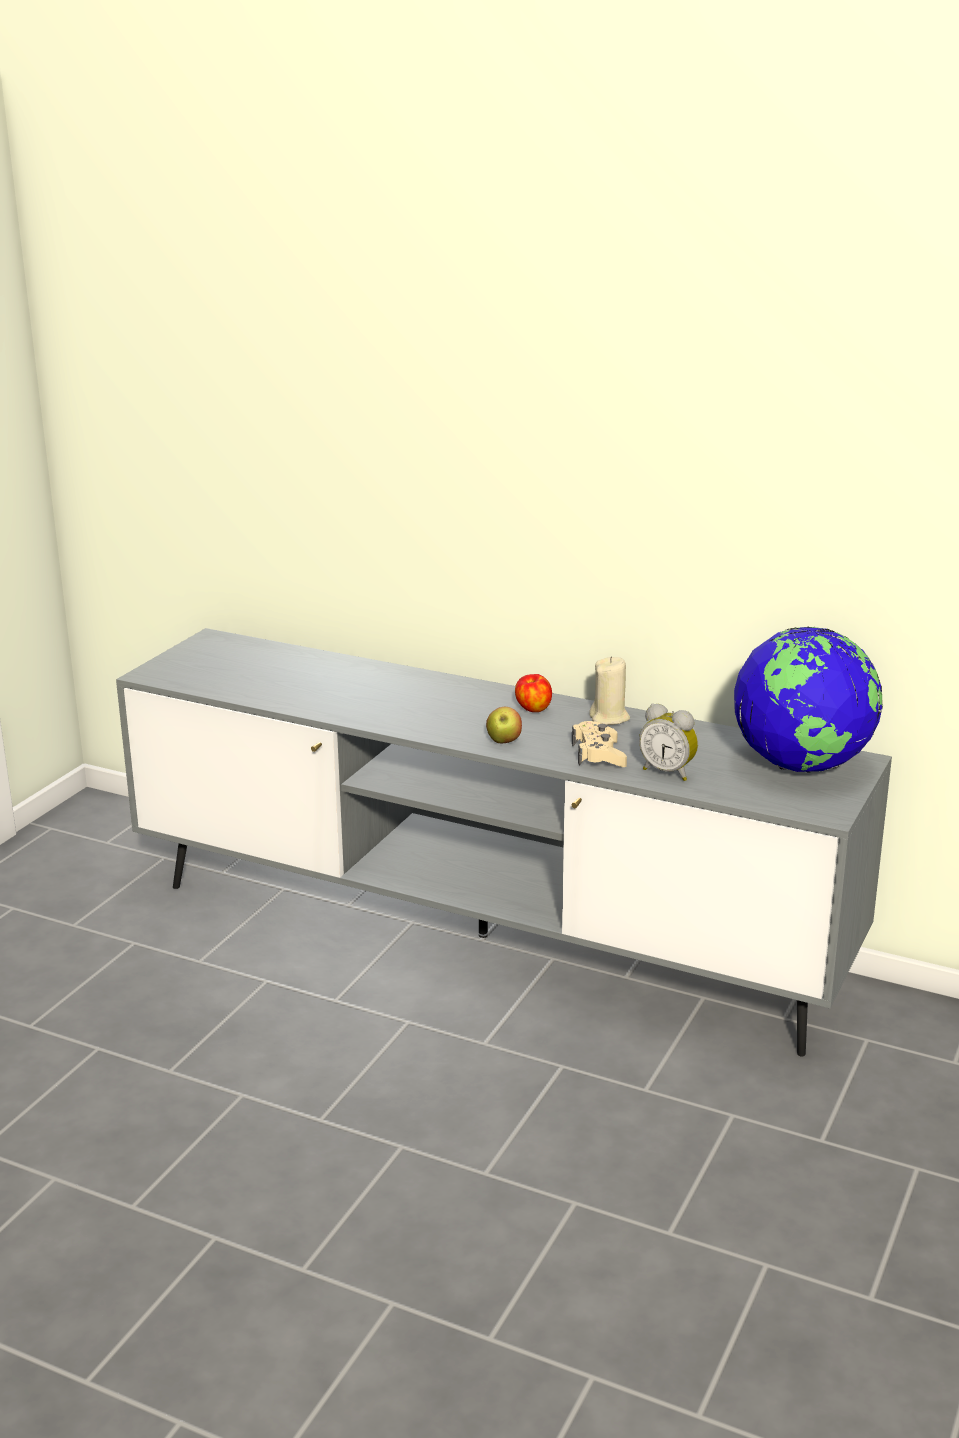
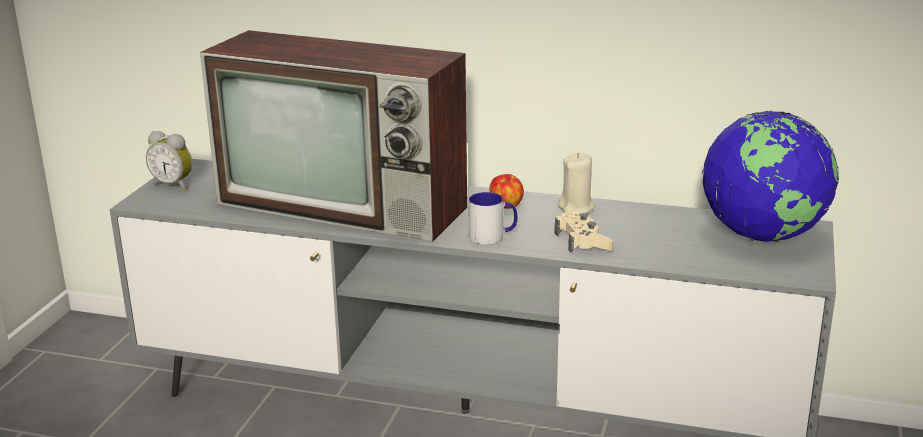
camera: 10 degrees left, 0 degrees up
(361, 695) = (346, 206): none -> television
(503, 741) = (493, 237): apple -> mug
(668, 772) = (652, 252): alarm clock -> alarm clock (174, 185)

